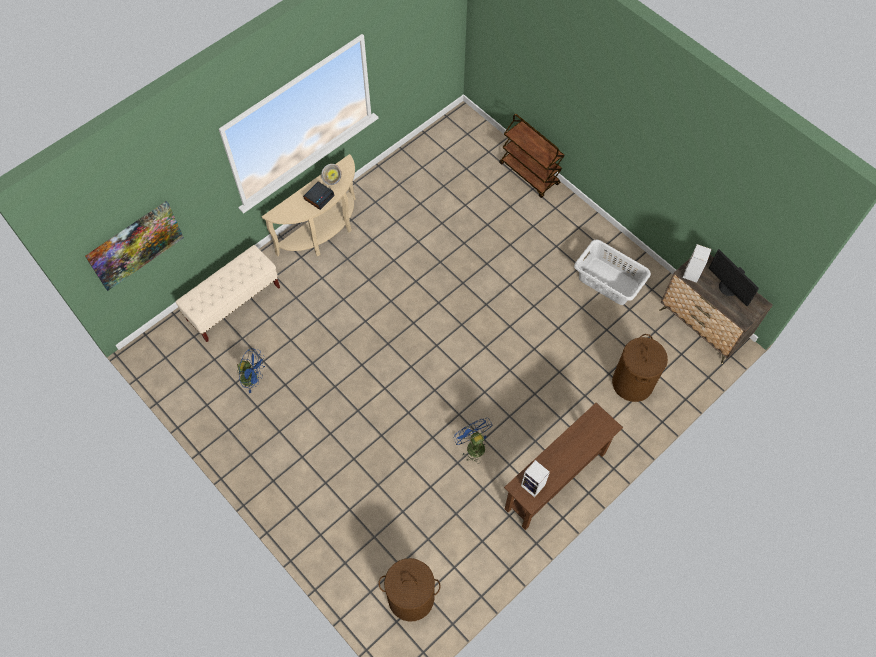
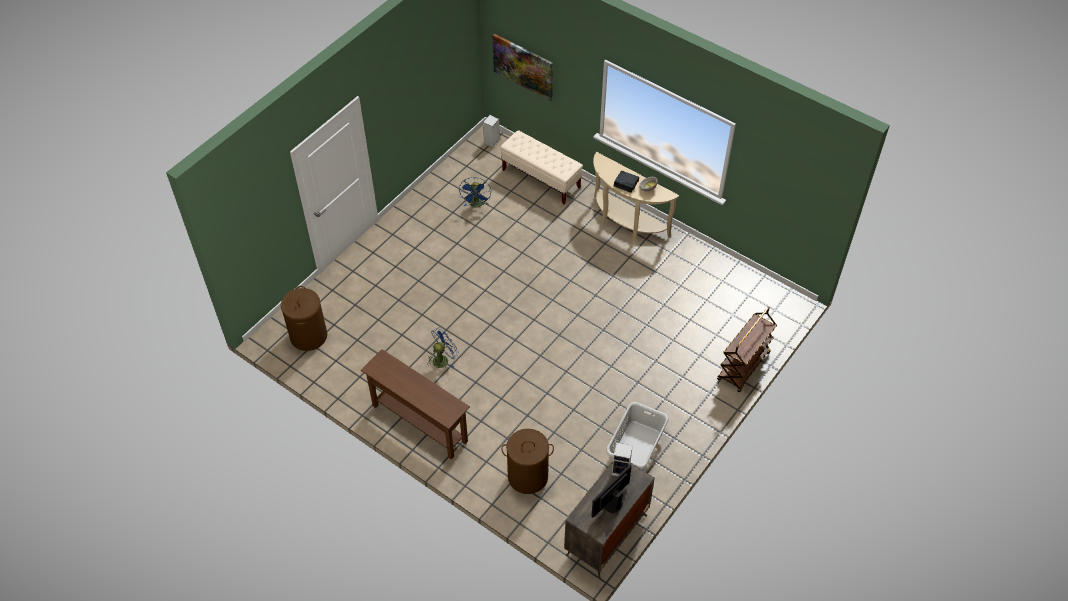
camera: 80 degrees right, 10 degrees down
(533, 486) = (385, 368): speaker -> speaker (491, 142)

